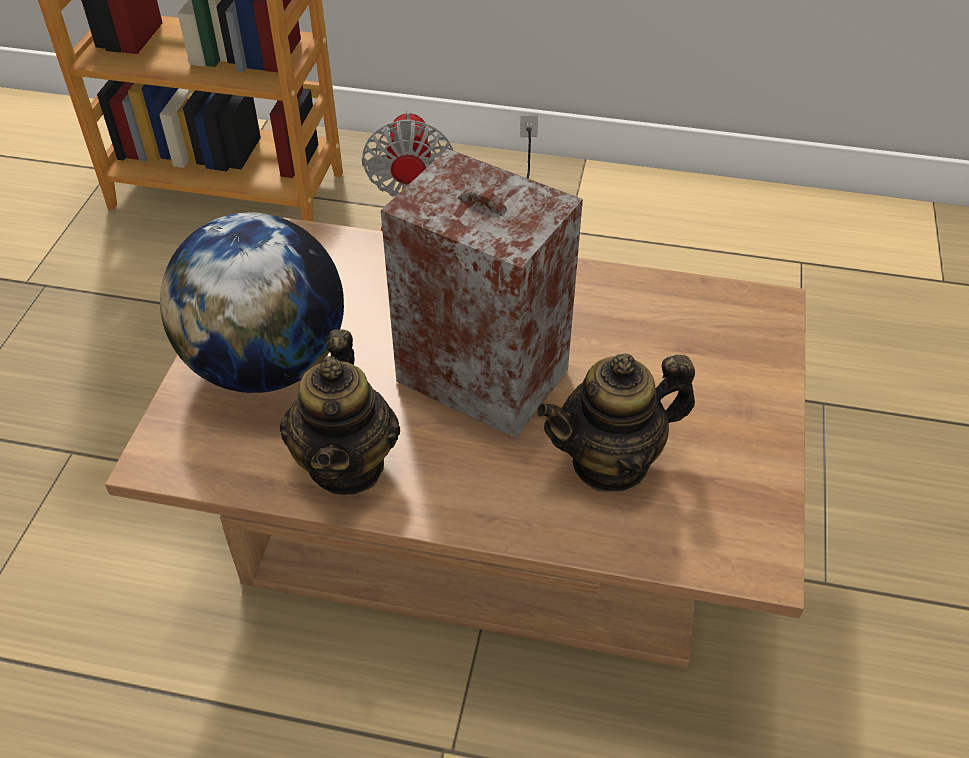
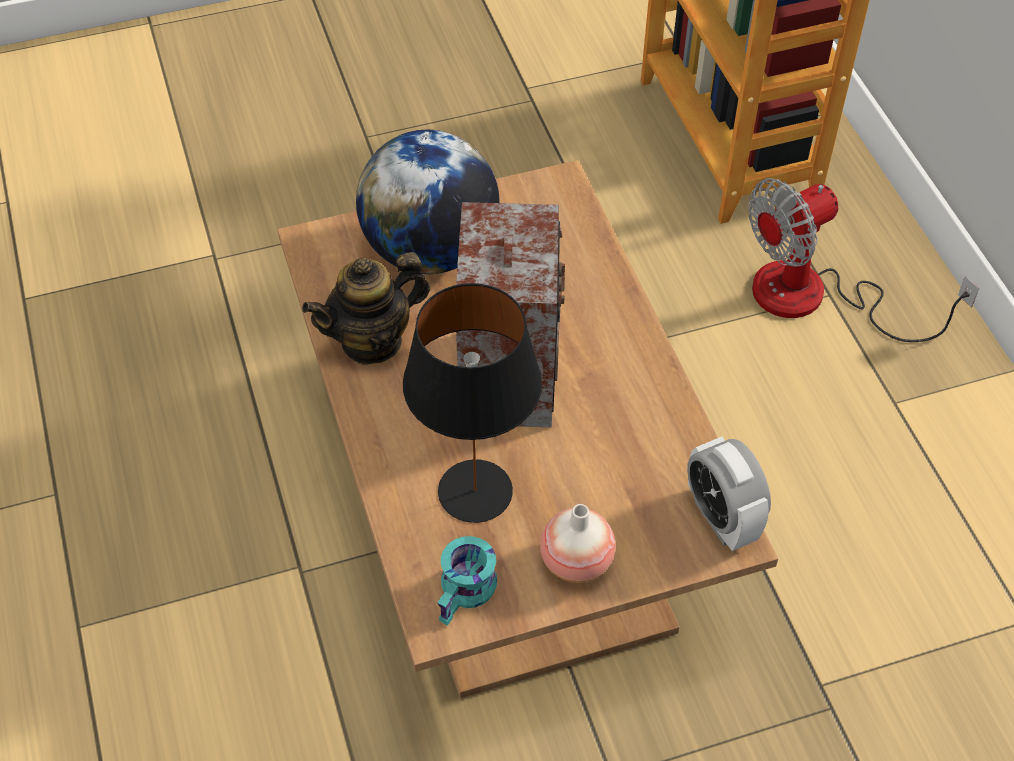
camera: 60 degrees right, 5 degrees up
(610, 462) = (475, 492): teapot -> black table lamp
(736, 522) = (468, 594): none -> turquoise mug
(740, 420) = (576, 561): none -> vase
(745, 303) = (721, 518): none -> alarm clock

